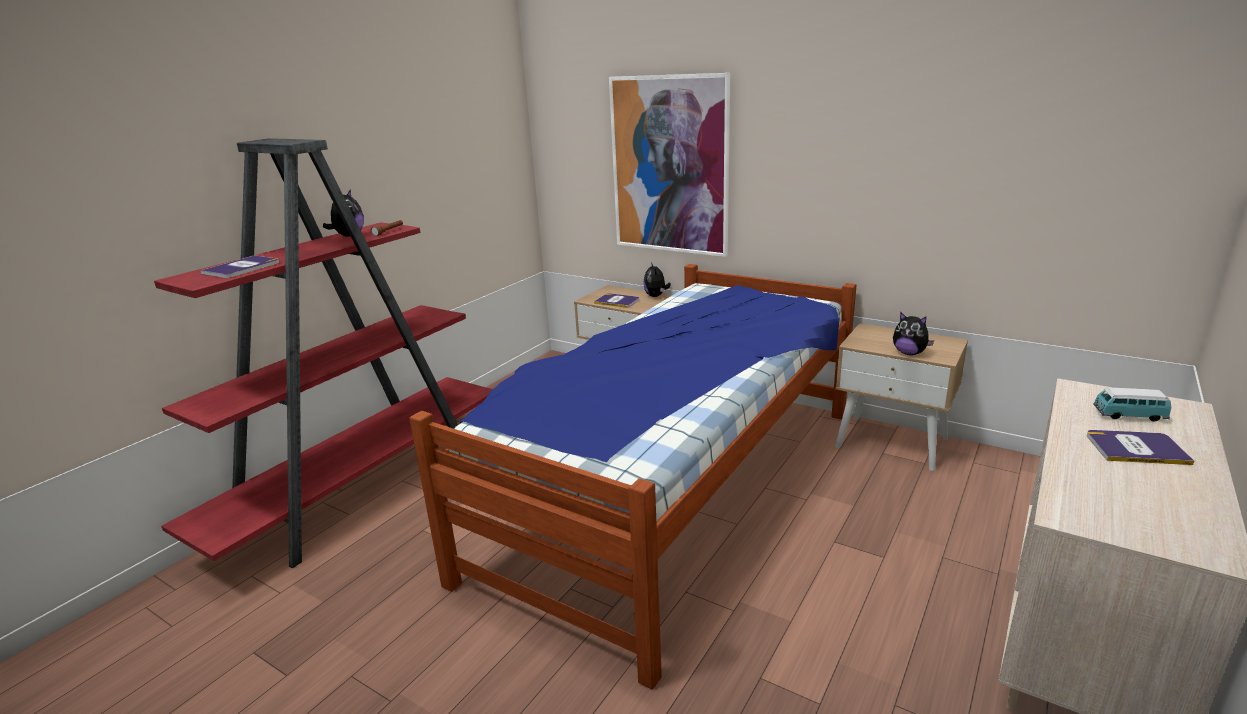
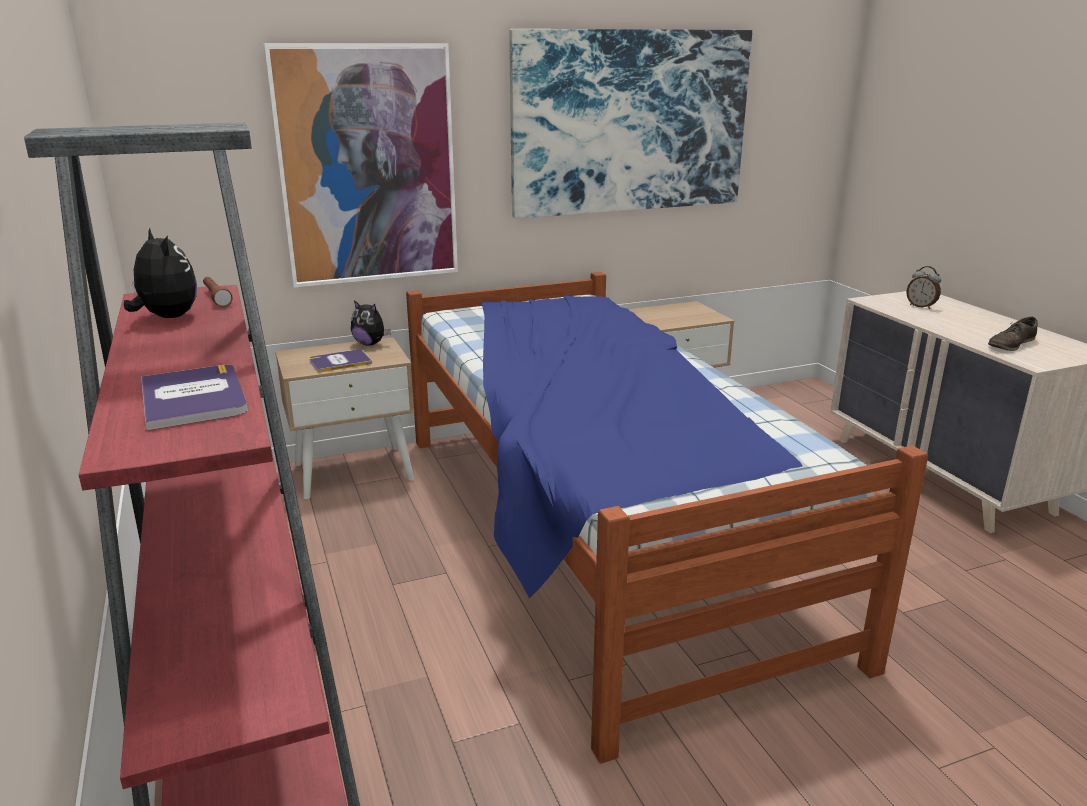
camera: 55 degrees left, 0 degrees up
(900, 145) = (630, 122): none -> picture
(909, 353) = (691, 321): plush toy -> none
(1108, 491) = (1011, 344): none -> brown shoe
(1129, 416) = (921, 306): toy car -> alarm clock
(1136, 448) = (964, 320): book -> none

